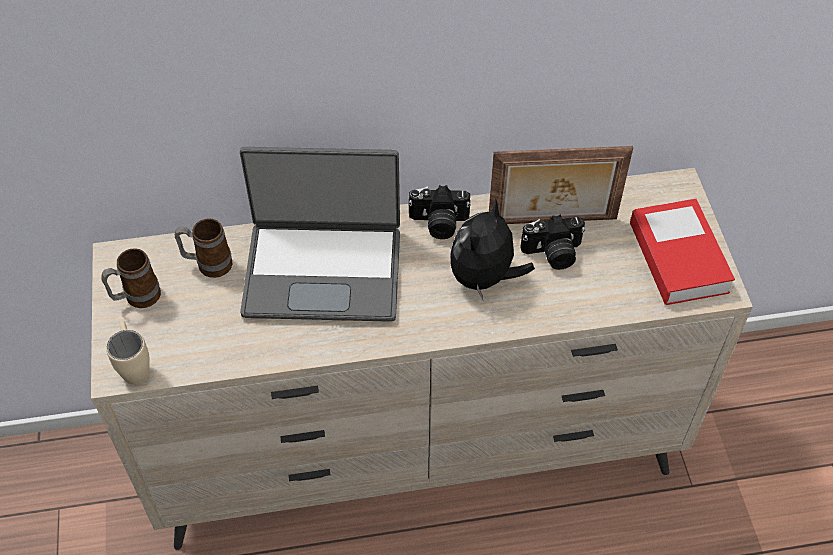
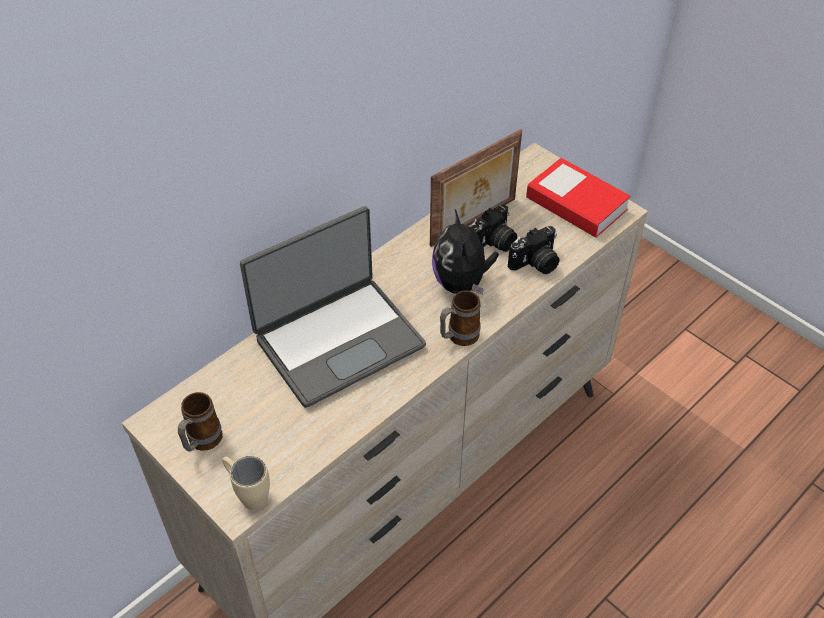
camera: 35 degrees left, 5 degrees down
(208, 265) = (240, 385): mug -> mug (458, 338)
(438, 224) = (395, 264): camera -> camera (535, 264)

